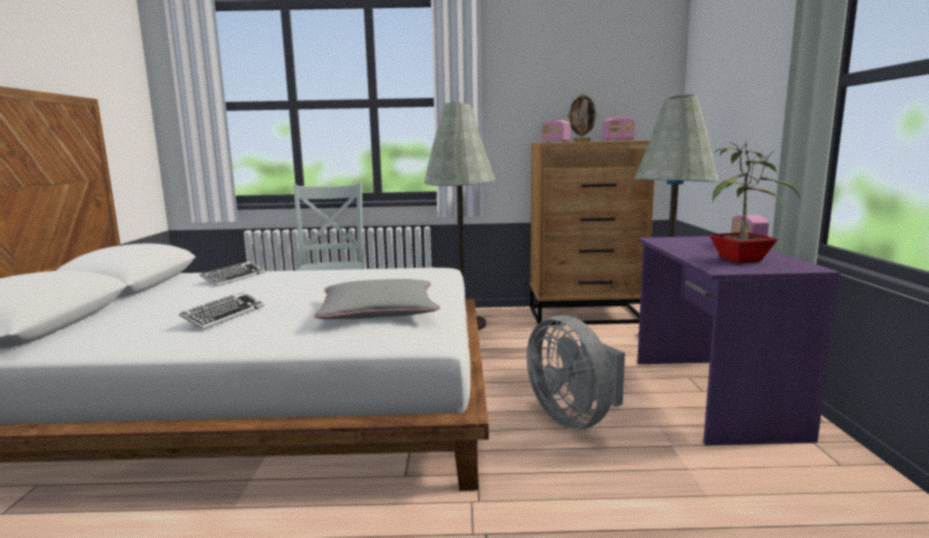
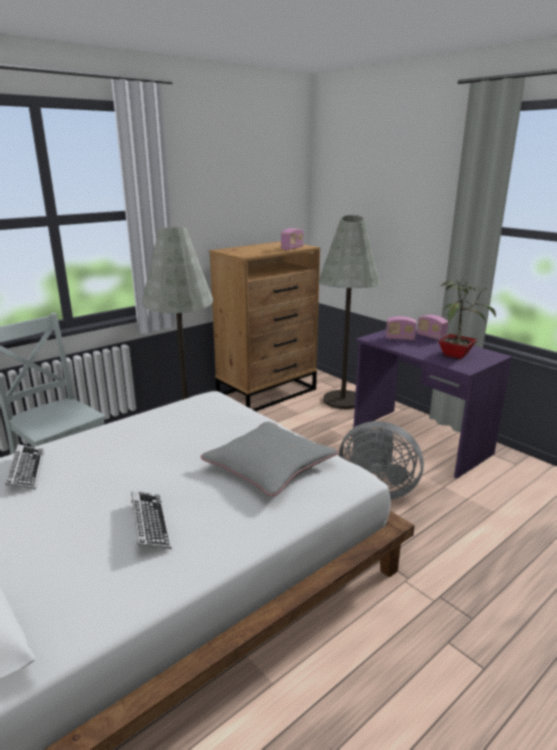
camera: 40 degrees left, 10 degrees up
(555, 142) = (235, 249): radio -> radio (400, 338)
(581, 141) = (271, 252): picture frame -> none

